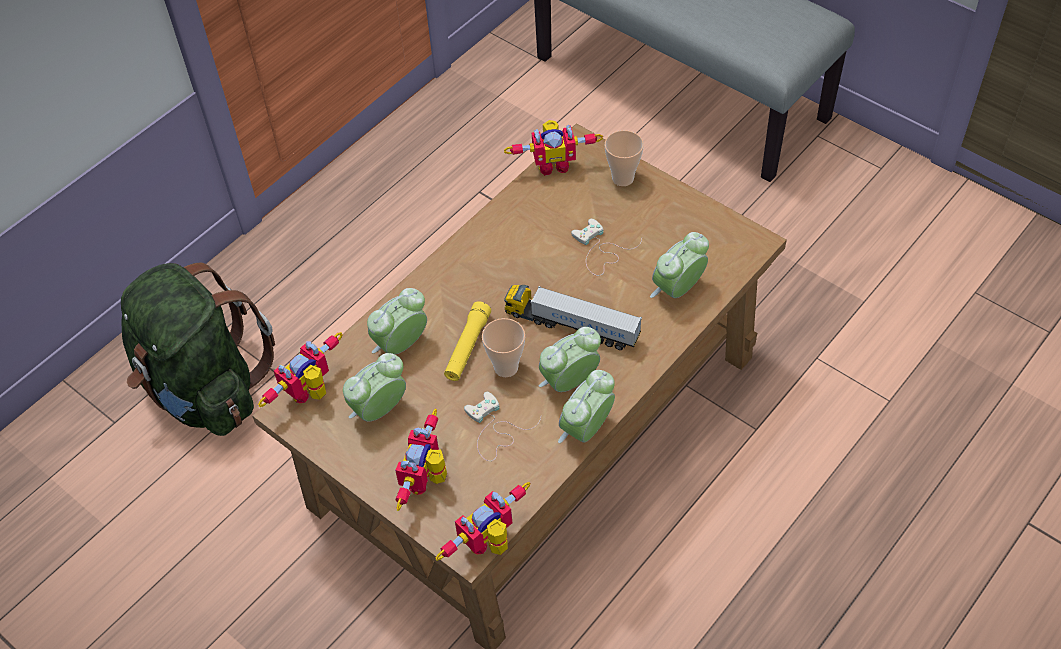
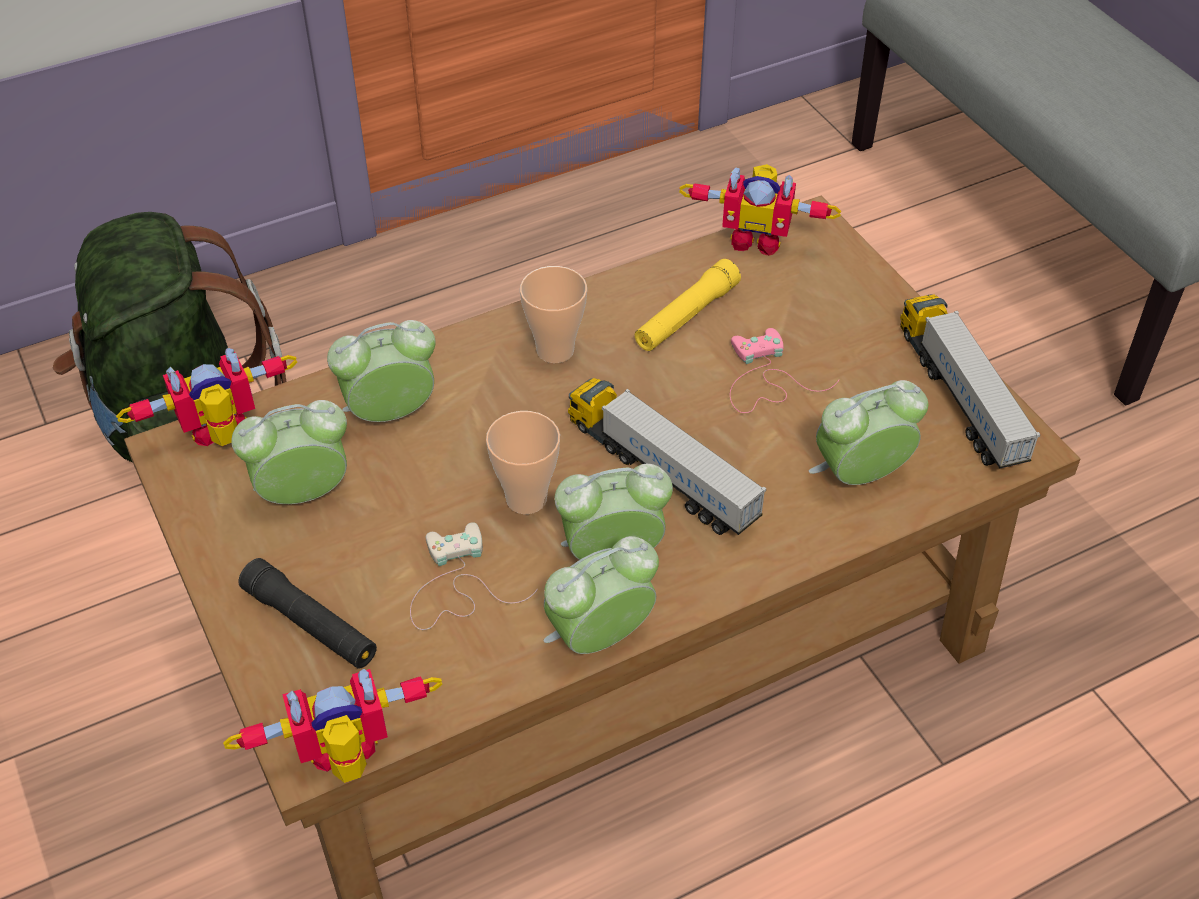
camera: 20 degrees right, 5 degrees down
(427, 481) = (310, 624): toy robot -> black flashlight
(467, 347) = (485, 449): yellow flashlight -> yellow flashlight (686, 316)
(600, 250) = (765, 378): white game controller -> pink game controller
(623, 178) = (853, 289): cup -> cup (555, 350)
(709, 225) = (959, 397): none -> toy truck

